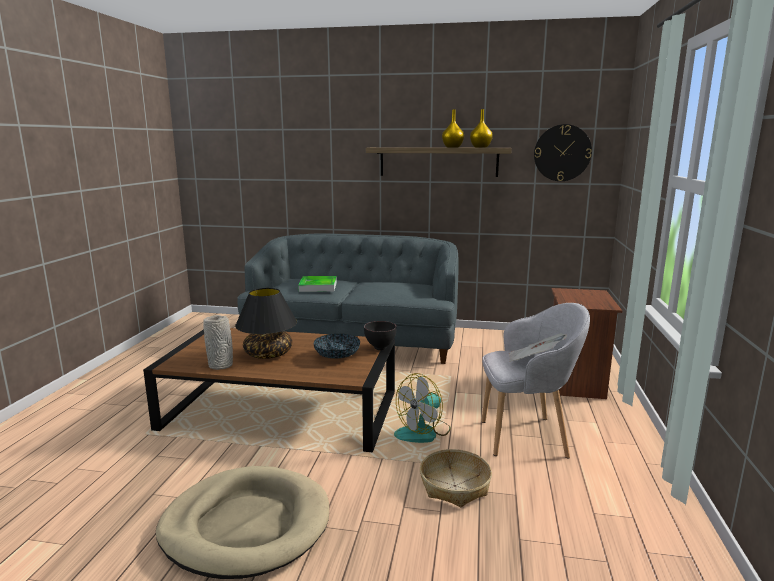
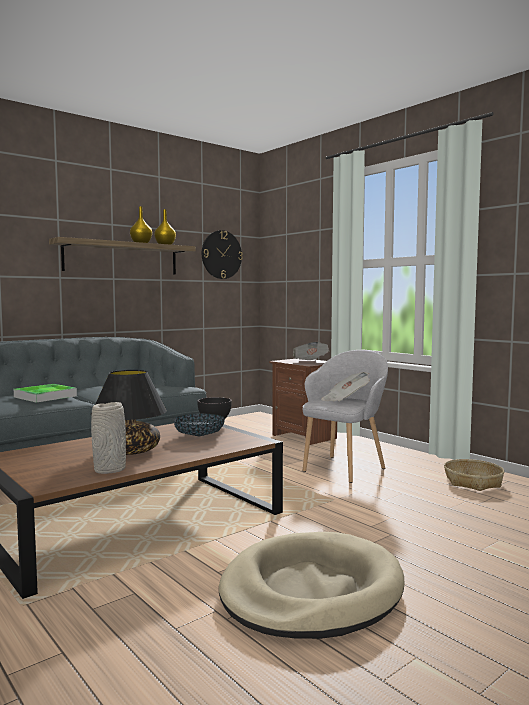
camera: 50 degrees left, 10 degrees down
(423, 432) = (284, 490): fan -> none
(455, 486) = (369, 504): basket -> basket (473, 482)
(586, 300) = (310, 362): none -> newspaper

